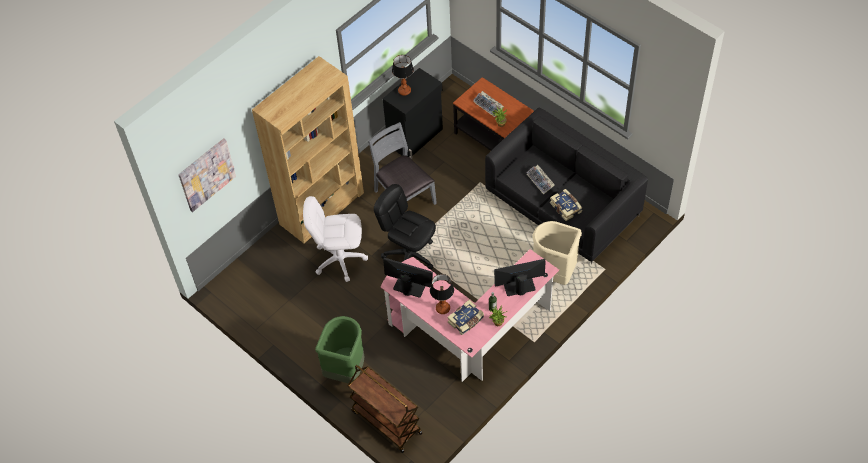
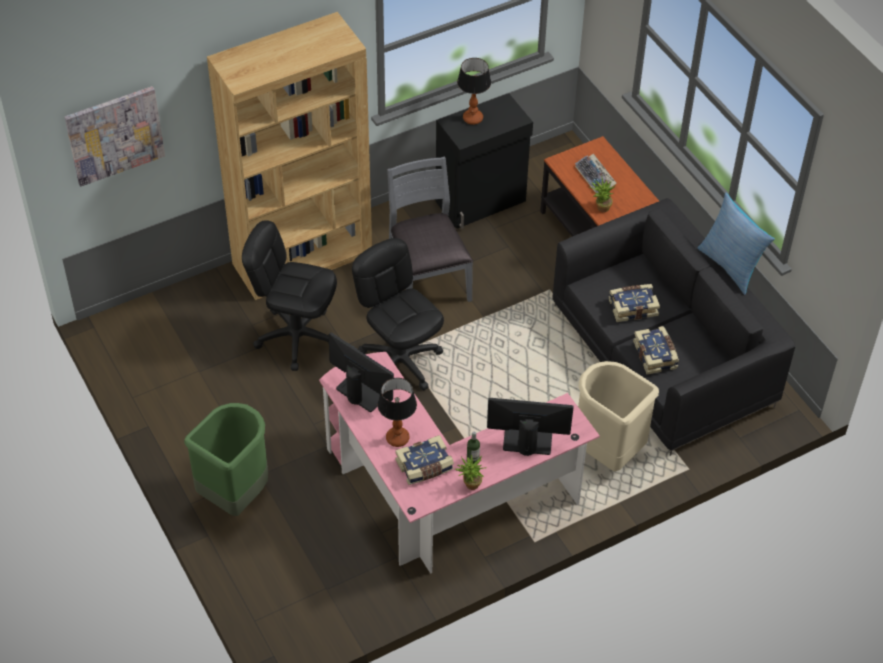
camera: 15 degrees right, 5 degrees down
(340, 259) = (297, 337): white office chair -> black office chair
(386, 422) = (260, 588): brown cart -> none
(540, 181) = (632, 307): keyboard -> book
(592, 140) = (730, 266): none -> pillow

